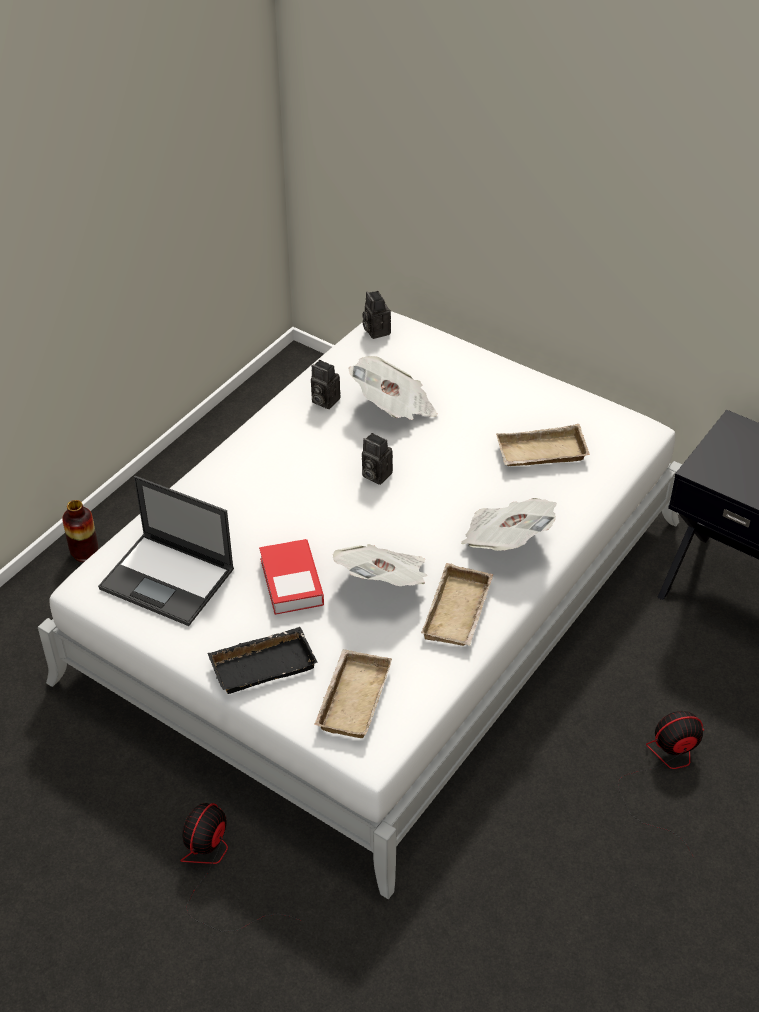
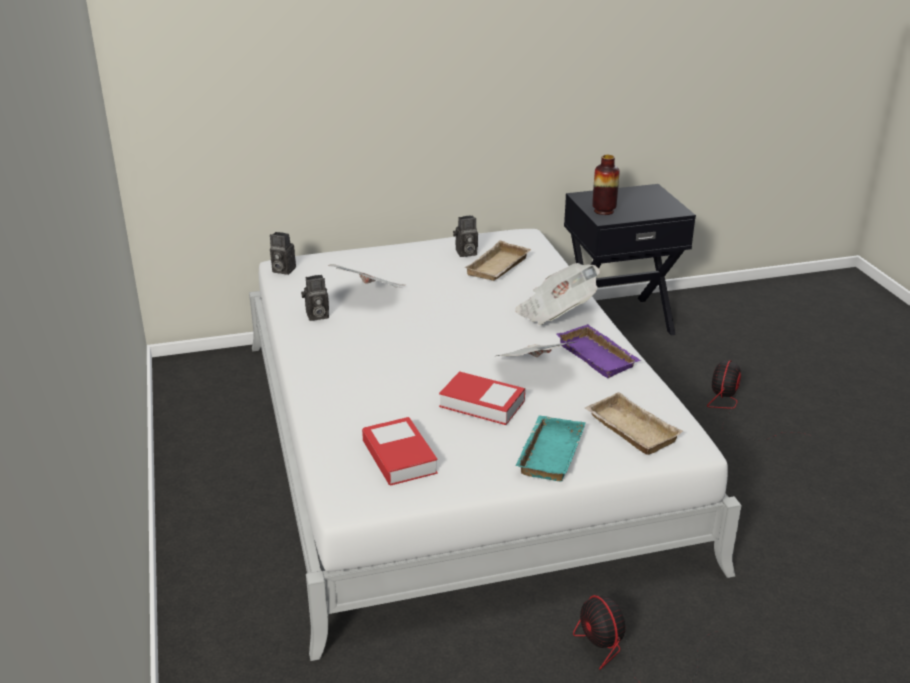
camera: 50 degrees left, 15 degrees down
(85, 553) = (197, 565): vase -> vase (603, 211)
(169, 579) = (399, 457): laptop -> book
(263, 663) = (548, 452): black tray -> turquoise tray
(374, 475) = (425, 328): camera -> camera (465, 253)
(459, 613) = (599, 356): beige tray -> purple tray

